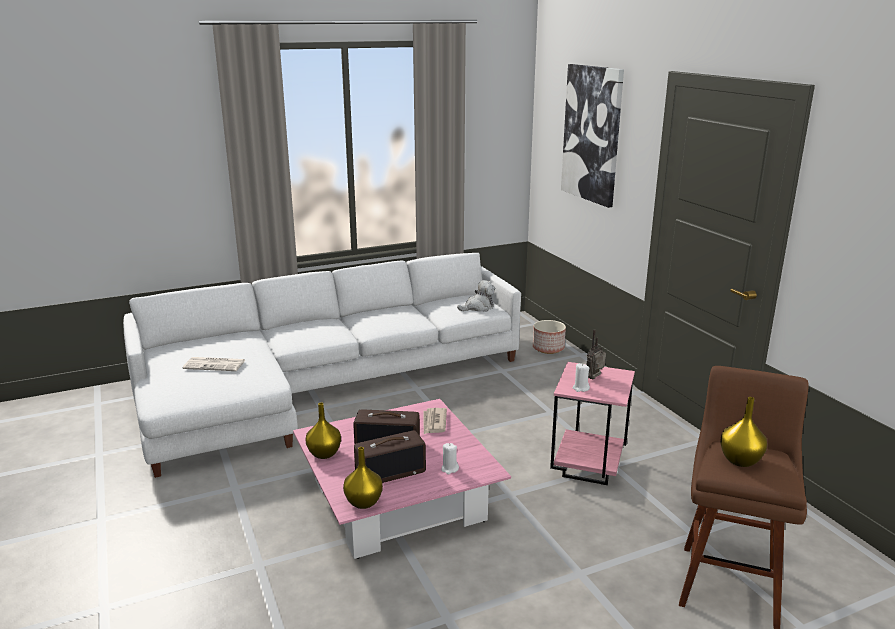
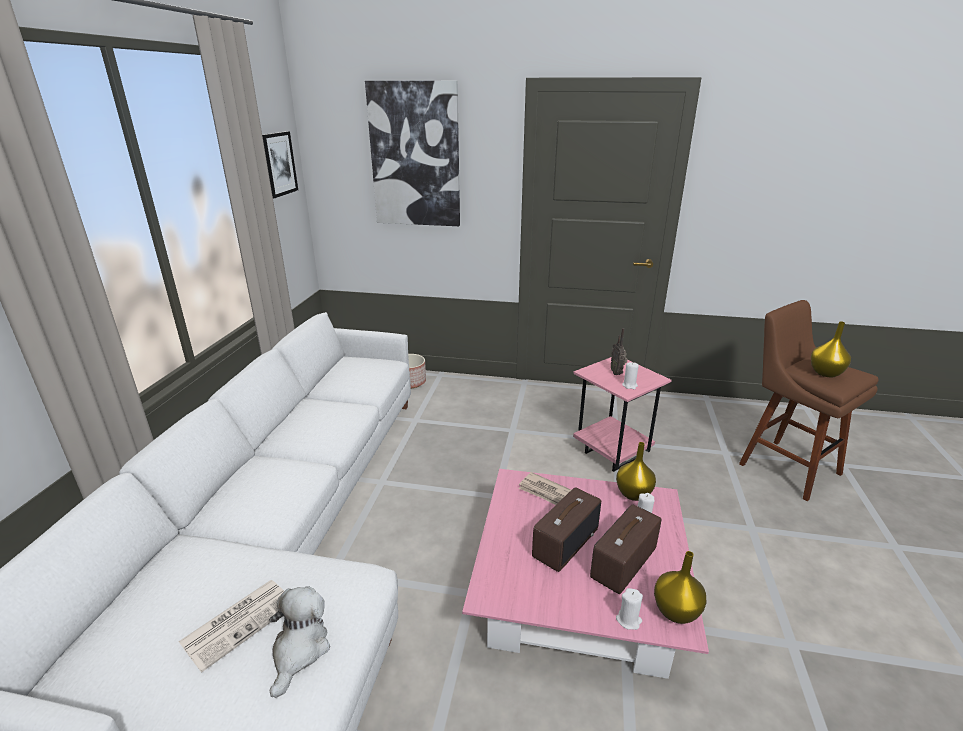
camera: 55 degrees left, 5 degrees up
(323, 454) = (546, 604): yellow vase -> yellow vase (633, 494)
(338, 486) = (628, 620): none -> white candle
(391, 472) = (624, 563): radio -> radio turned 150 degrees counterclockwise
(478, 307) = (376, 367): plush toy -> plush toy (299, 650)
(495, 126) = (278, 164): none -> picture

